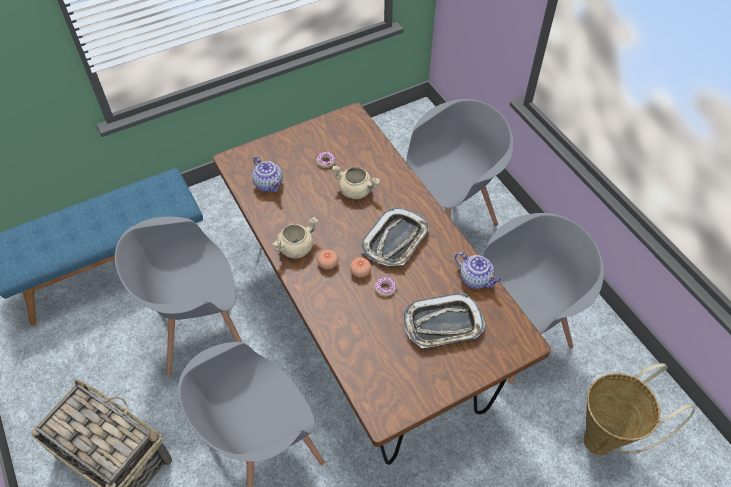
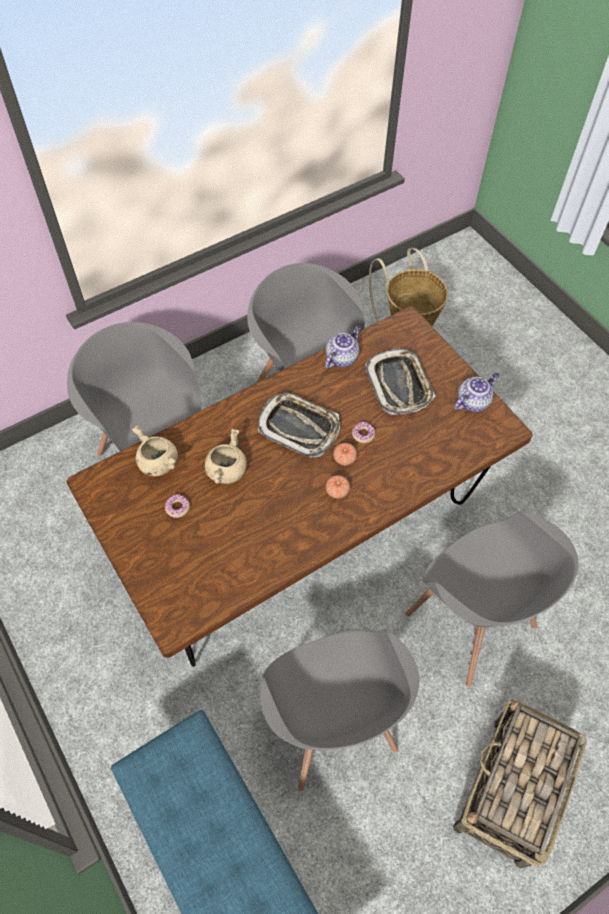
camera: 95 degrees left, 5 degrees up
(269, 184) = (218, 570): teapot -> teapot (473, 401)
(296, 247) = (318, 526): beige cooking pot -> beige cooking pot (157, 463)

